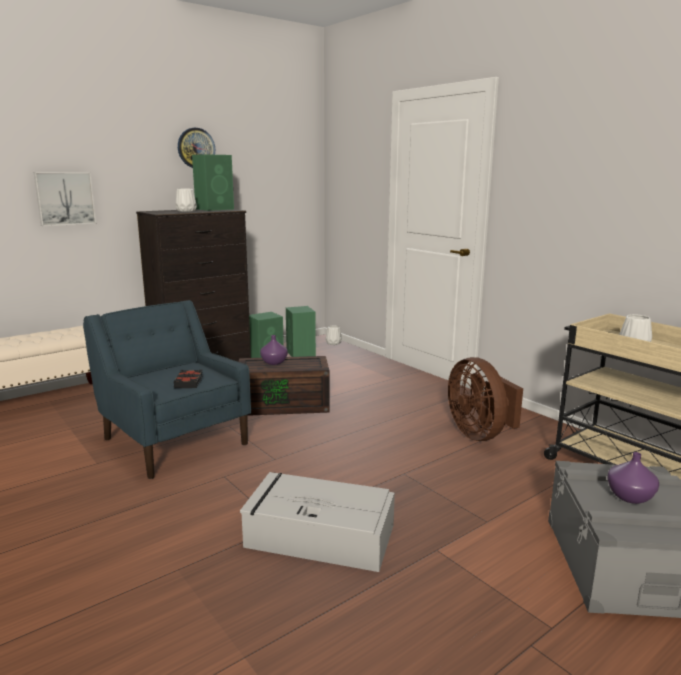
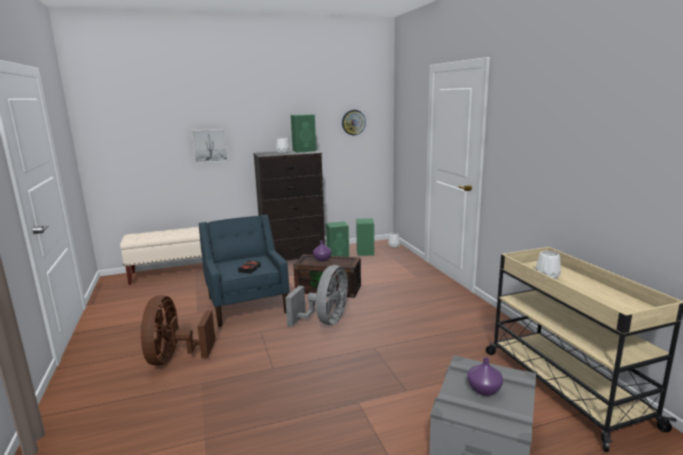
camera: 20 degrees right, 0 degrees up
(196, 148) = (295, 109): wall clock -> wall clock (353, 122)
(311, 448) = (325, 321): none -> grey fan
(318, 535) = (290, 378): grey storage box -> none
(480, 434) = (451, 327): brown fan -> brown fan (174, 358)

